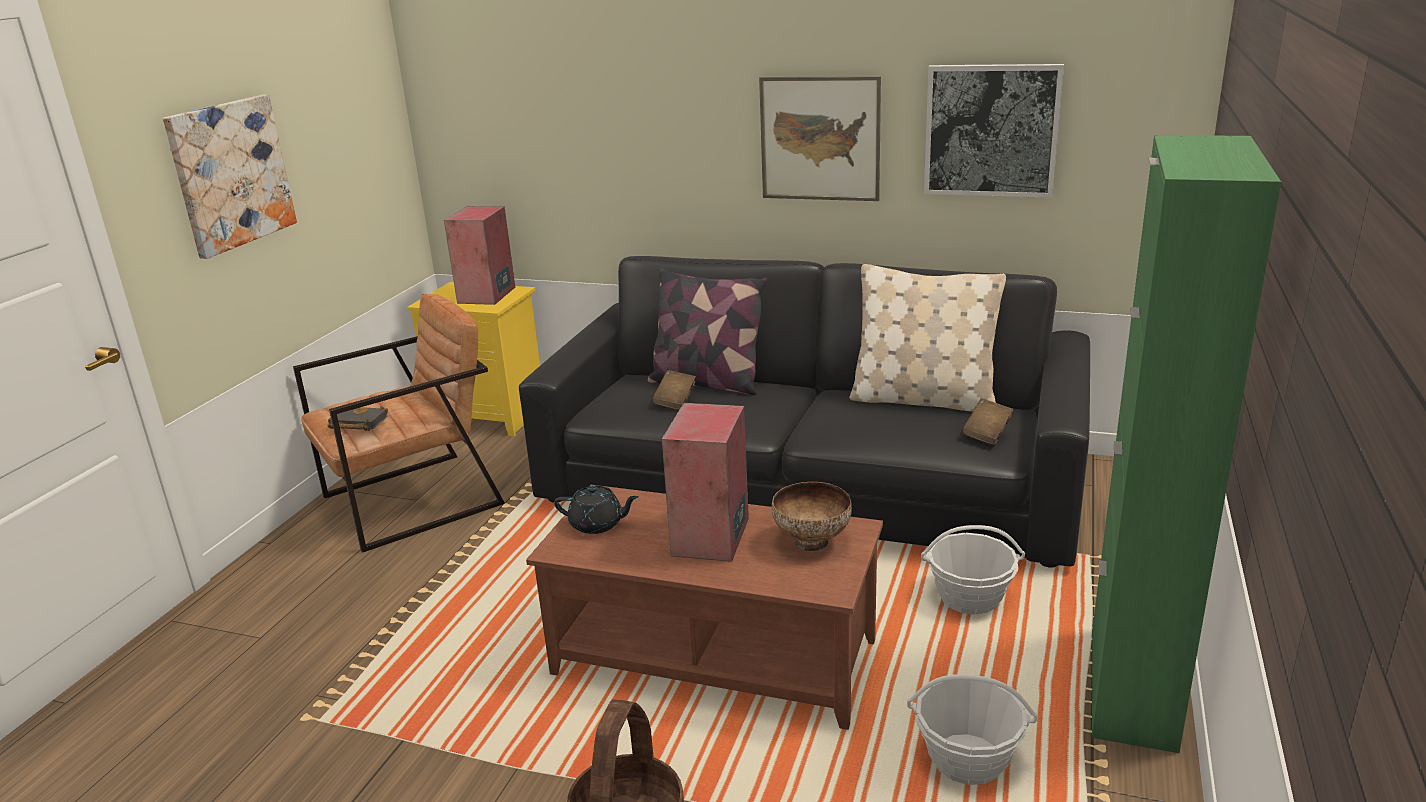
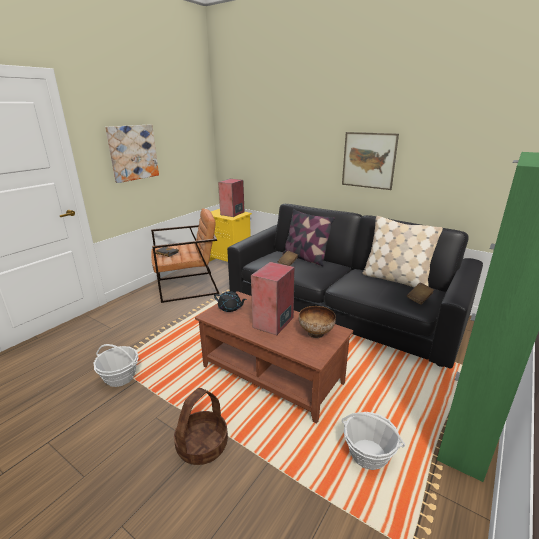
camera: 15 degrees right, 0 degrees up
(970, 598) = (396, 373): basket -> basket (120, 377)
(991, 130) = (447, 161): picture -> none

